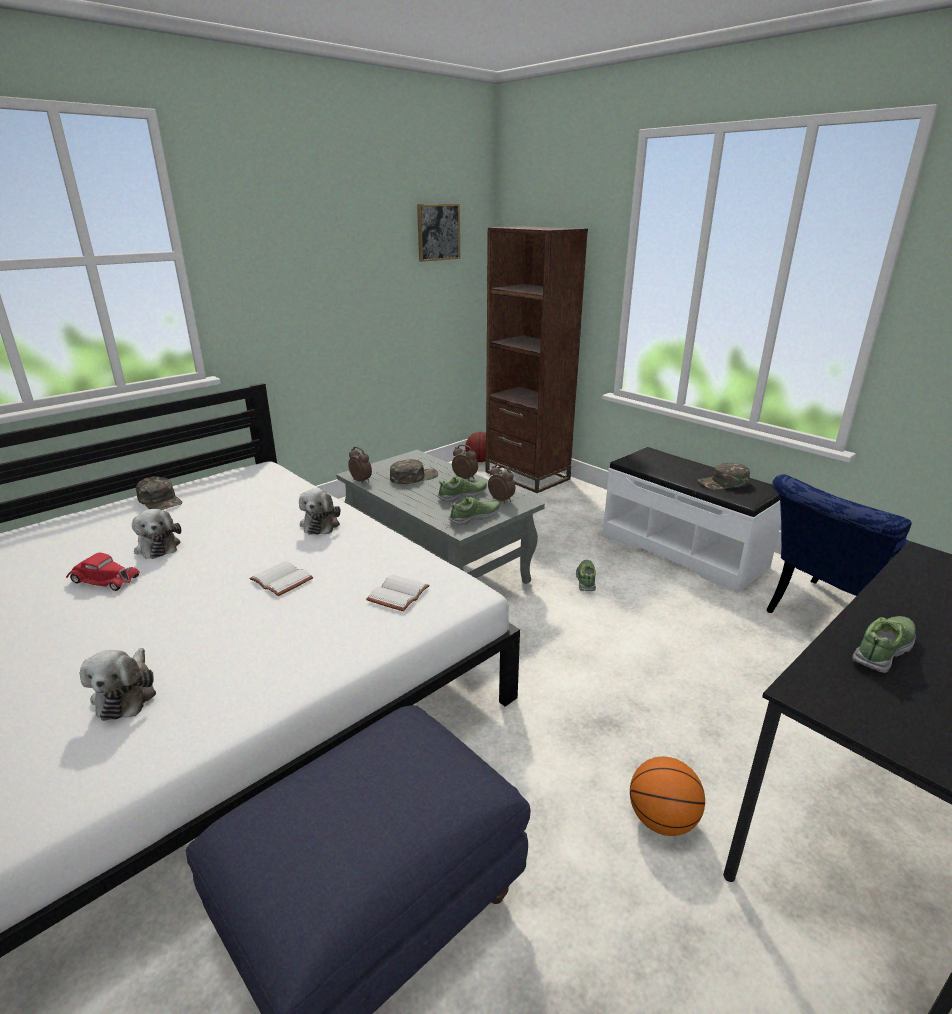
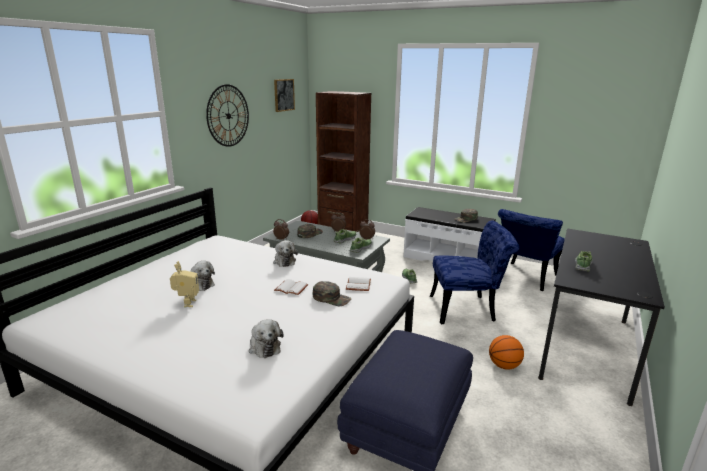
camera: 20 degrees left, 5 degrees down
(103, 579) = (187, 303): red toy car -> toy robot
(160, 500) = (172, 262): green cap -> green cap (331, 298)
(317, 264) = (228, 116): none -> wall clock
(661, 667) = (468, 309): none -> blue chair

